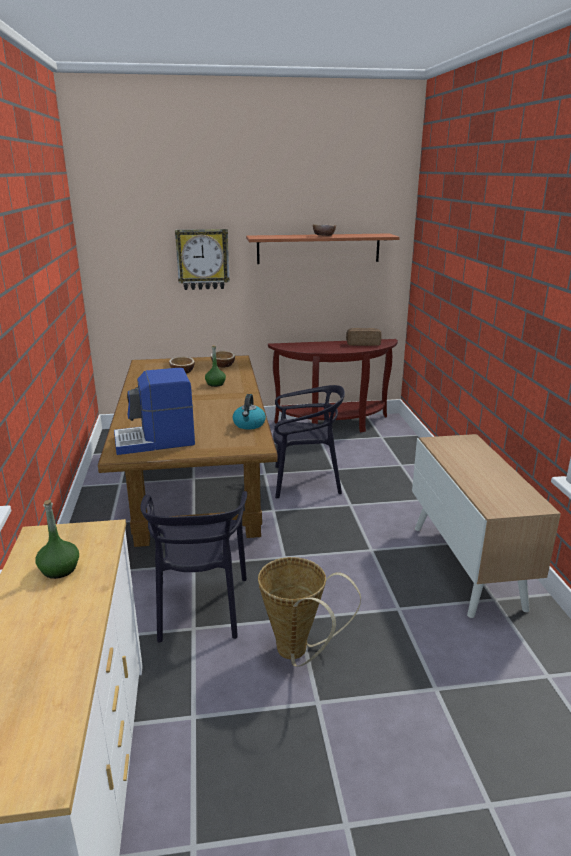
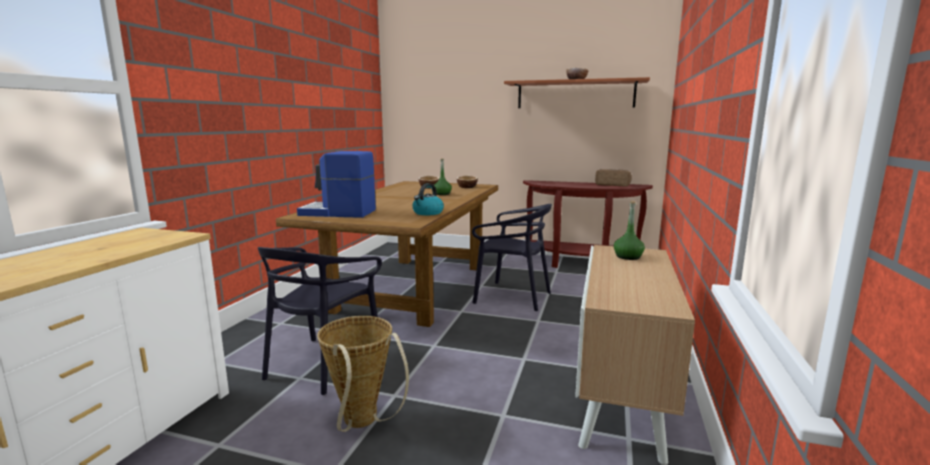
camera: 25 degrees right, 10 degrees down
(59, 569) = (105, 247): green bottle -> green bottle (628, 257)
(203, 259) = (473, 103): wall clock -> none

